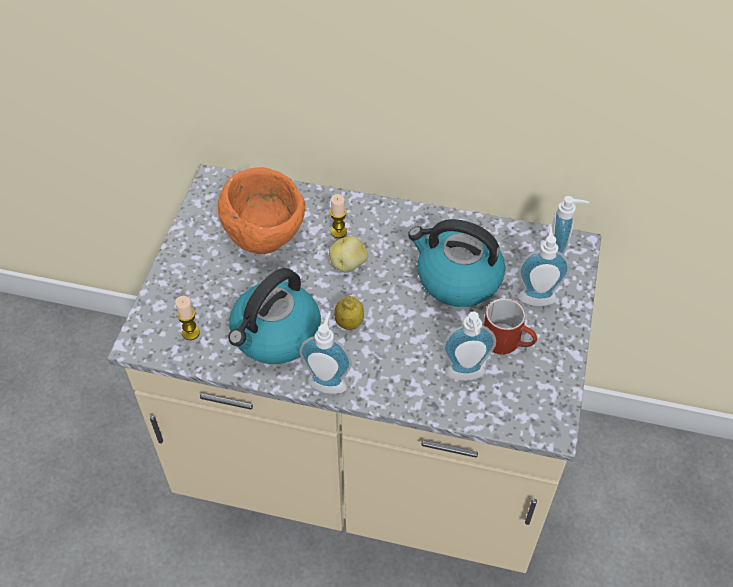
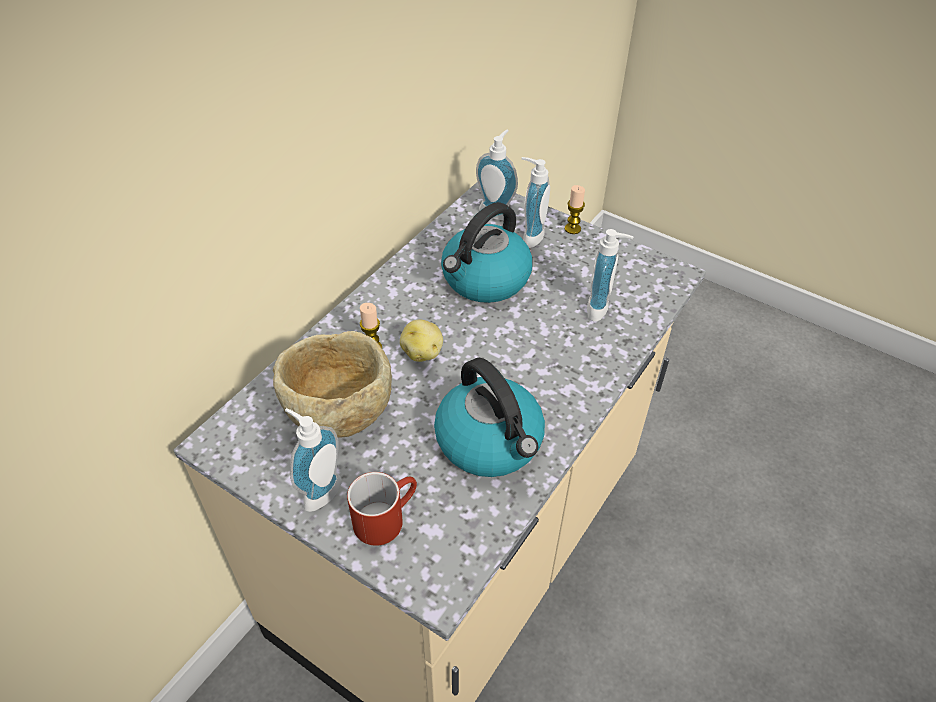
camera: 70 degrees left, 5 degrees down
(190, 333) = (449, 525): candle -> candle (572, 229)
(266, 235) = (338, 412): orange bowl -> beige bowl
(328, 380) = (569, 412): soap dispenser -> soap dispenser (318, 490)
(349, 323) = (502, 374): lemon -> none
(508, 341) = (573, 270): red mug -> red mug (385, 517)

